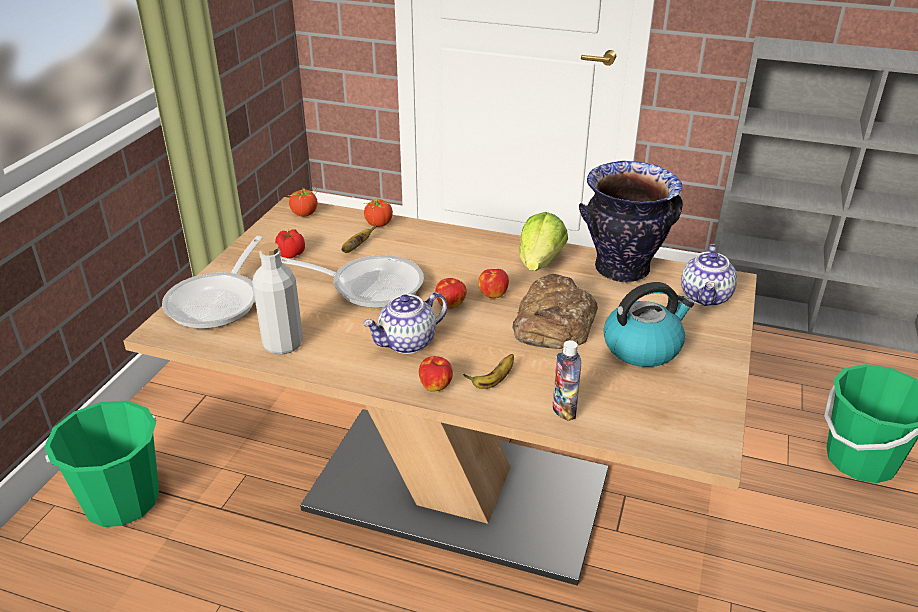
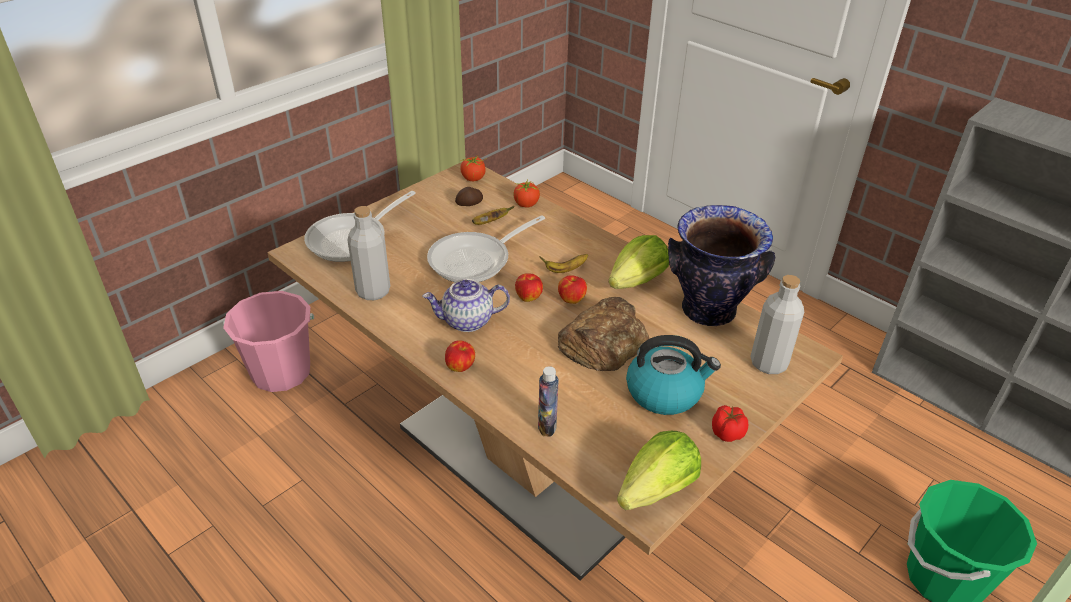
camera: 25 degrees right, 5 degrees up
(122, 501) = (281, 372): green bucket -> pink bucket
(290, 254) = (436, 213): tomato -> tomato (726, 432)
(320, 237) = (469, 204): none -> potato
(370, 286) = (476, 260): frying pan -> frying pan turned 105 degrees clockwise
(493, 381) = (509, 379): banana -> banana (565, 270)
(706, 297) = (768, 363): teapot -> grey bottle
(706, 430) = (657, 490): none -> lettuce

